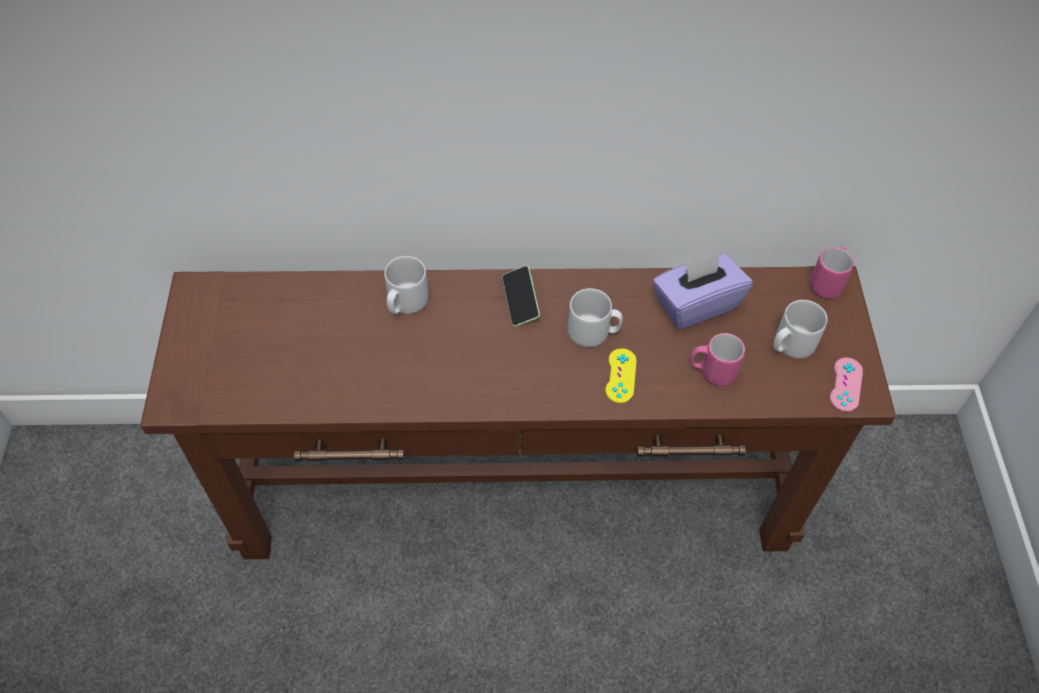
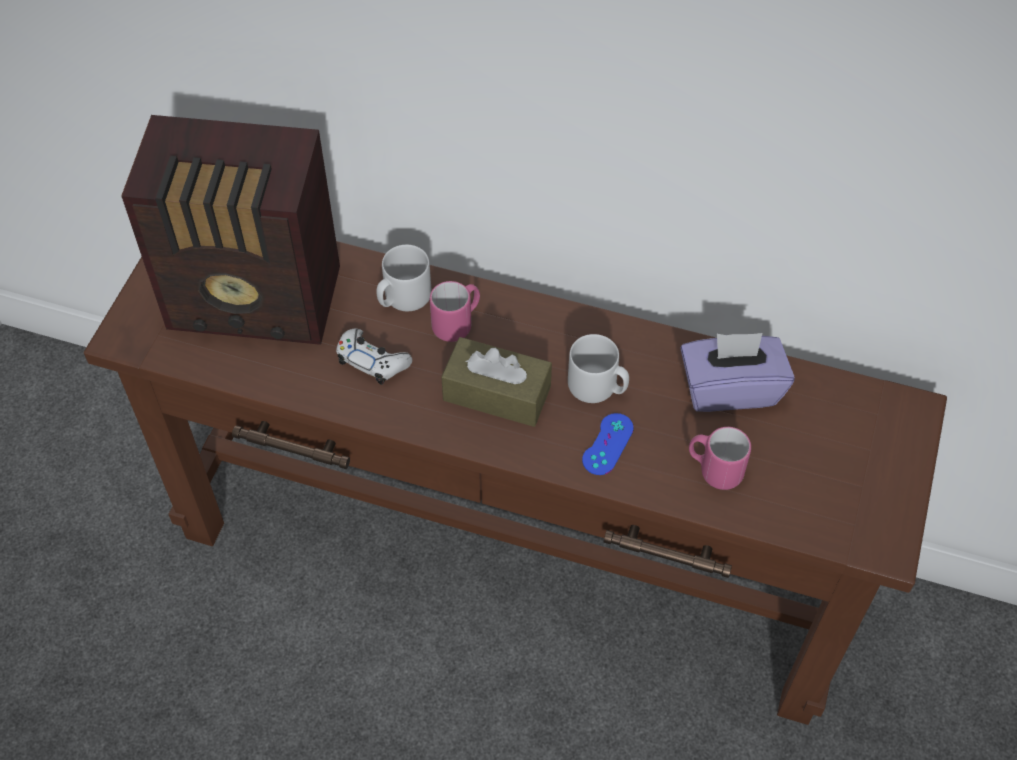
camera: 20 degrees right, 0 degrees up
(282, 339) = (257, 302): none -> radio
(401, 362) = (372, 361): none -> white game controller
(515, 360) = (497, 393): none -> brown tissue box
(520, 301) = (530, 330): phone -> none
(621, 376) = (607, 444): yellow game controller -> blue game controller
(790, 345) = (822, 465): grey mug -> none
(827, 282) = (901, 405): pink mug -> pink mug (457, 323)
(846, 384) = (869, 530): pink game controller -> none

